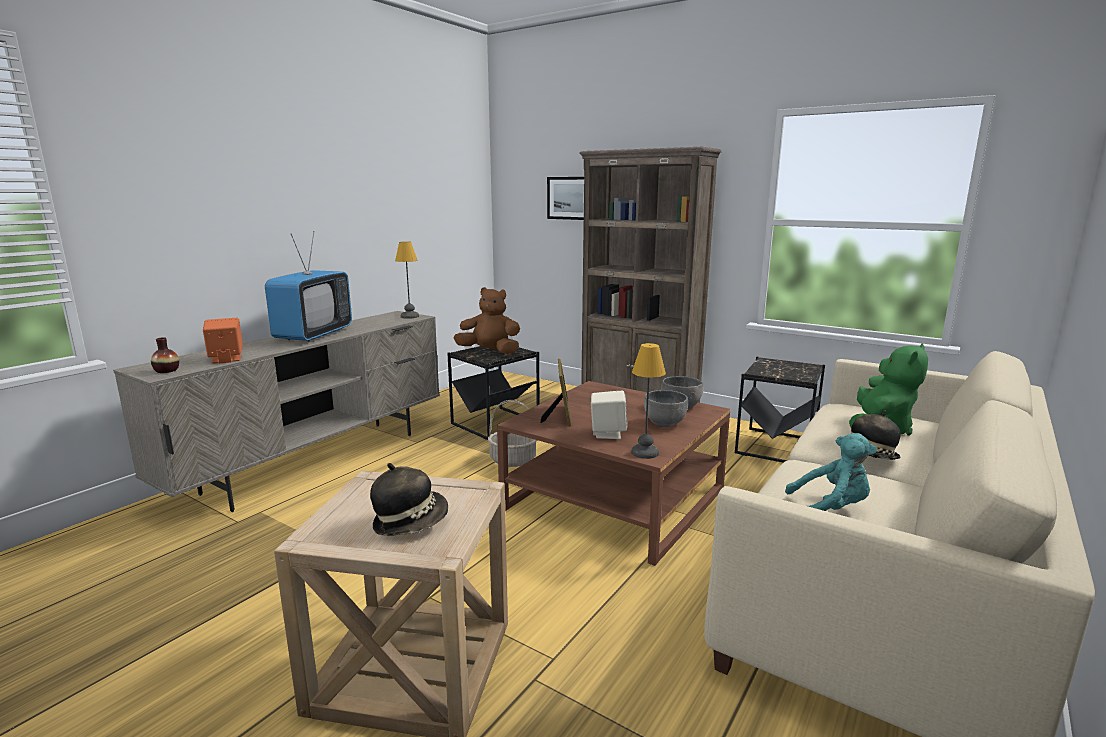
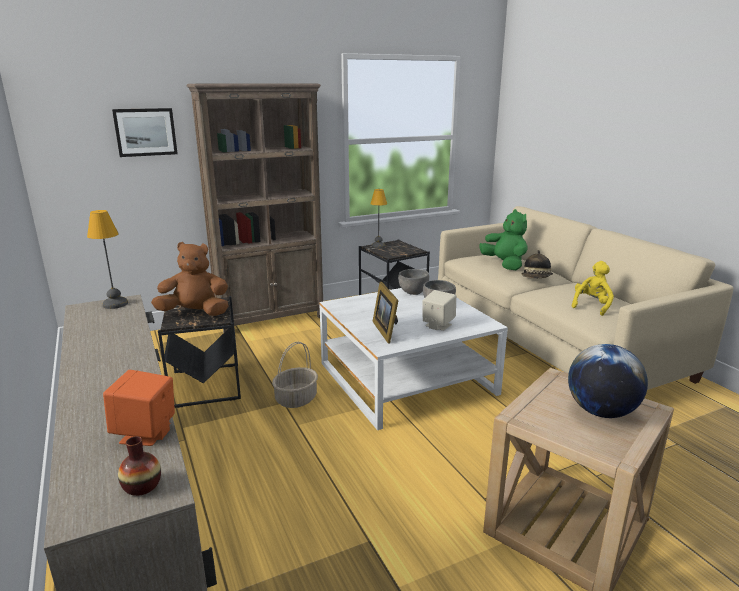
camera: 60 degrees left, 5 degrees up
(314, 335) = (106, 364): television -> none
(410, 522) = (601, 412): hat -> globe
(490, 352) = (195, 313): brown plush toy -> brown plush toy turned 45 degrees clockwise
(560, 416) = (387, 330): picture frame -> picture frame turned 135 degrees counterclockwise
(615, 498) = (406, 378): brown coffee table -> white coffee table
(645, 452) = (480, 324): table lamp -> table lamp (378, 246)
(830, 509) = (591, 306): turquoise plush toy -> yellow plush toy

